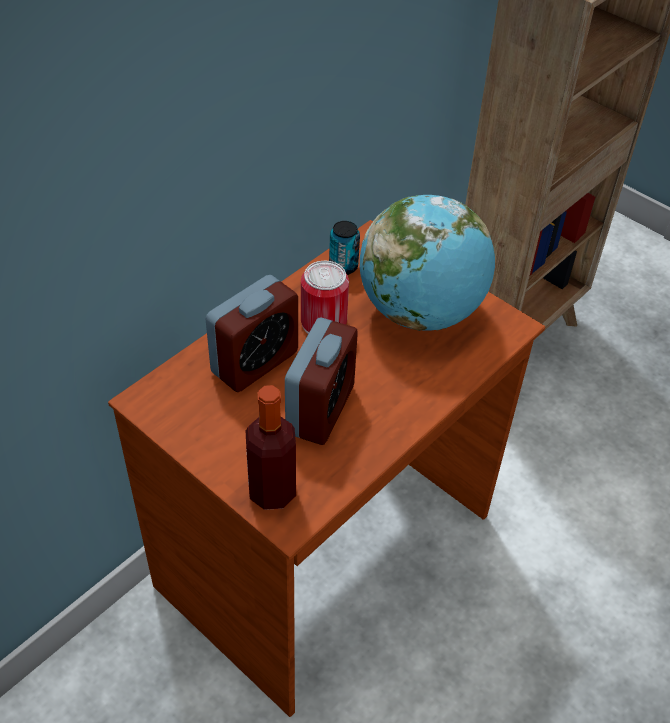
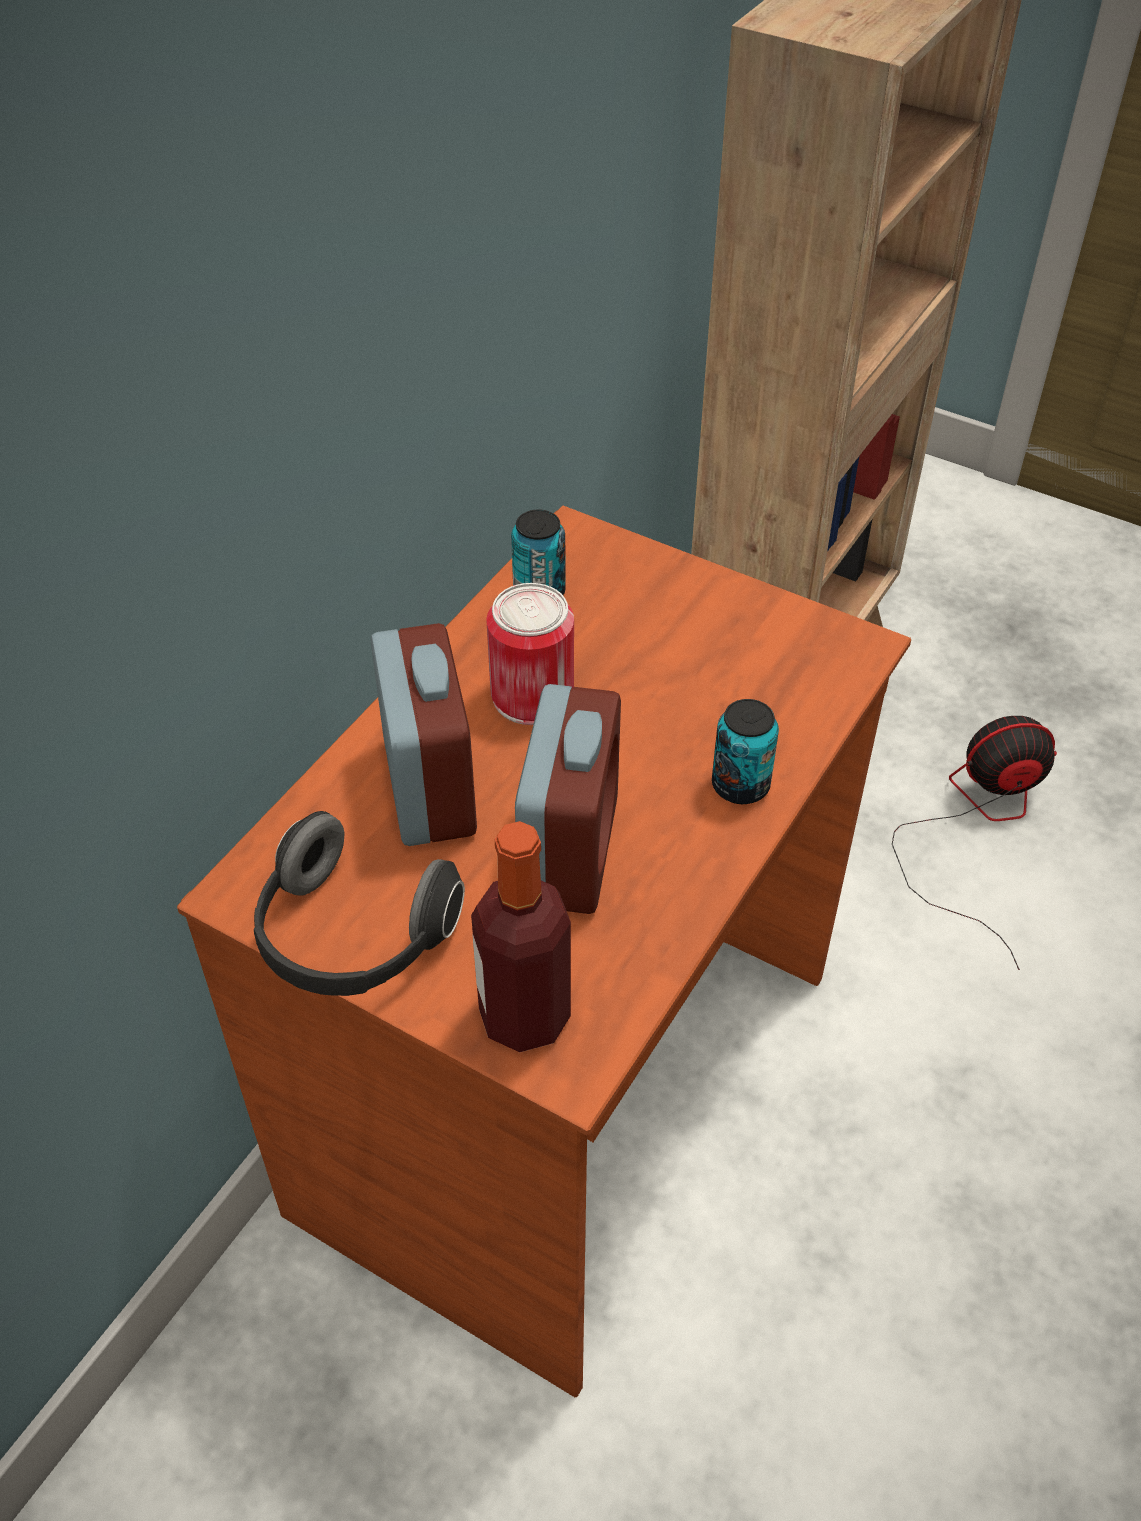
camera: 10 degrees left, 0 degrees up
(193, 434) = (351, 938): none -> headphones
(255, 362) = (429, 787): alarm clock -> alarm clock turned 45 degrees counterclockwise
(421, 312) = (695, 649): globe -> none
(423, 391) = (740, 785): none -> can
(603, 445) = (978, 826): none -> fan

